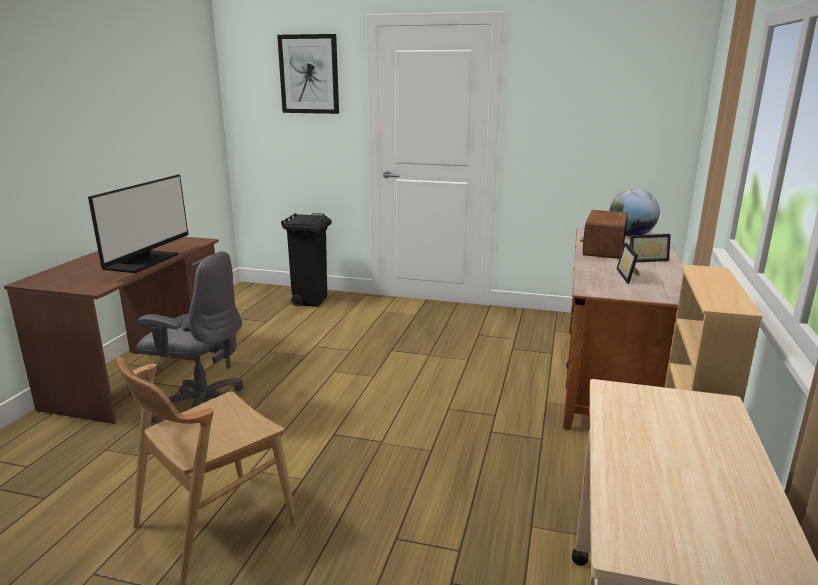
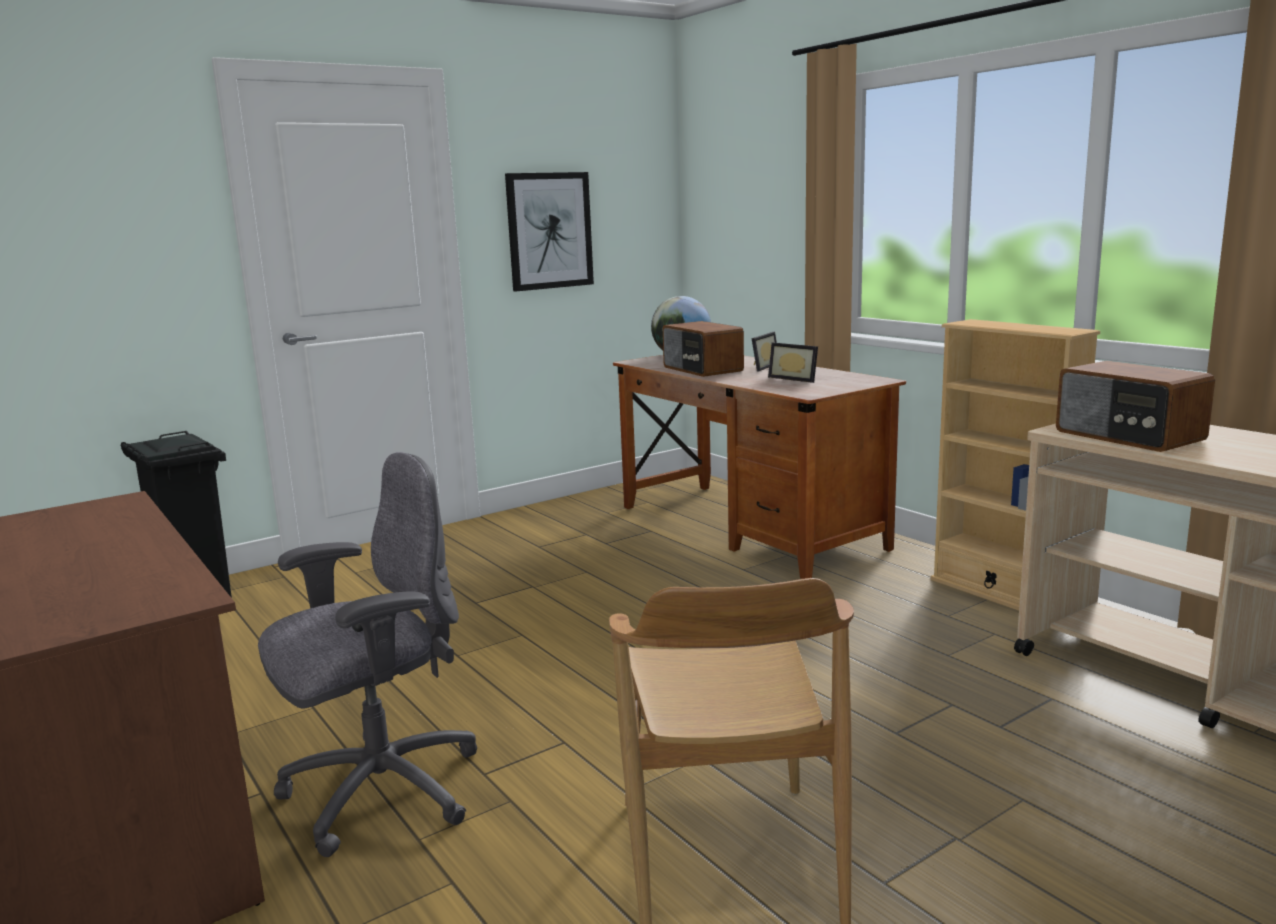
camera: 50 degrees left, 5 degrees down
(143, 262) = (122, 549): monitor -> none
(309, 74) = (99, 165): picture -> picture (549, 231)
(639, 421) = (1128, 436): none -> radio

